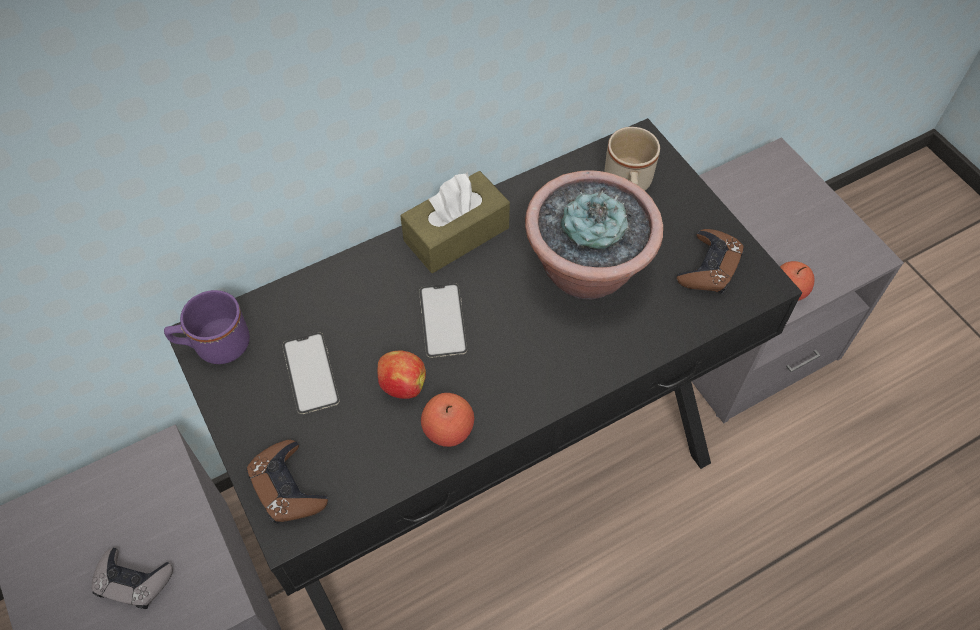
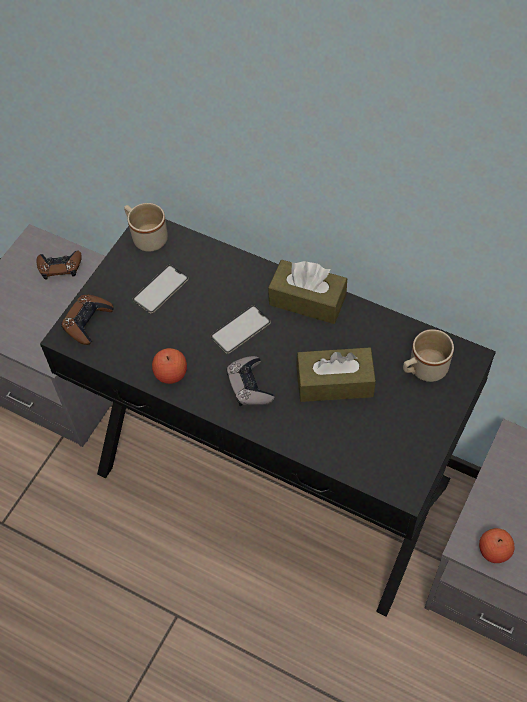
camera: 60 degrees right, 0 degrees up
(133, 581) = (37, 312): grey game controller -> grey game controller (249, 385)
(214, 345) = (146, 236): purple mug -> beige mug
(402, 385) = (183, 335): apple -> none
(586, 270) = (335, 382): potted plant -> brown tissue box
(709, 267) = (393, 450): brown game controller -> brown game controller (60, 267)

